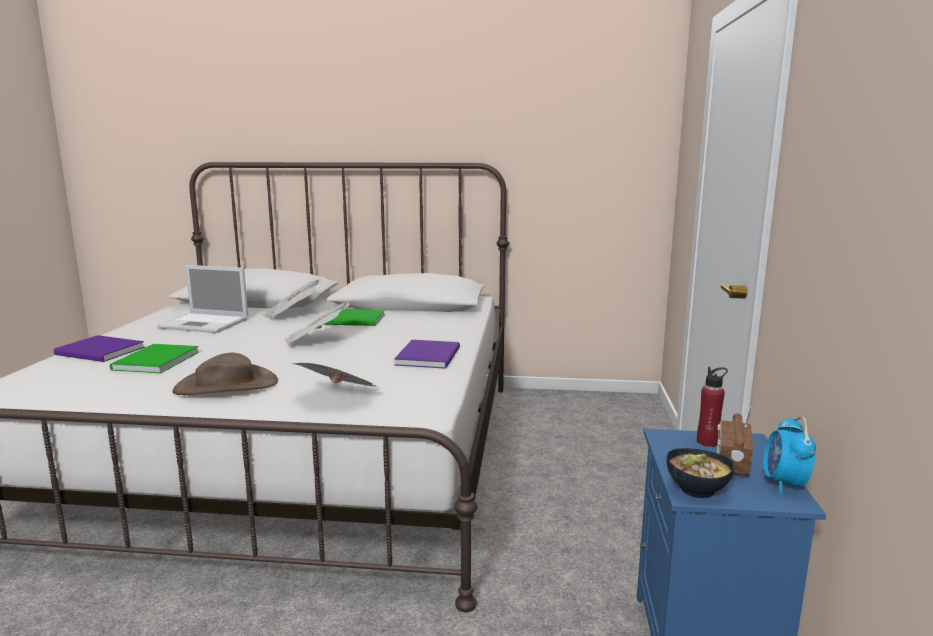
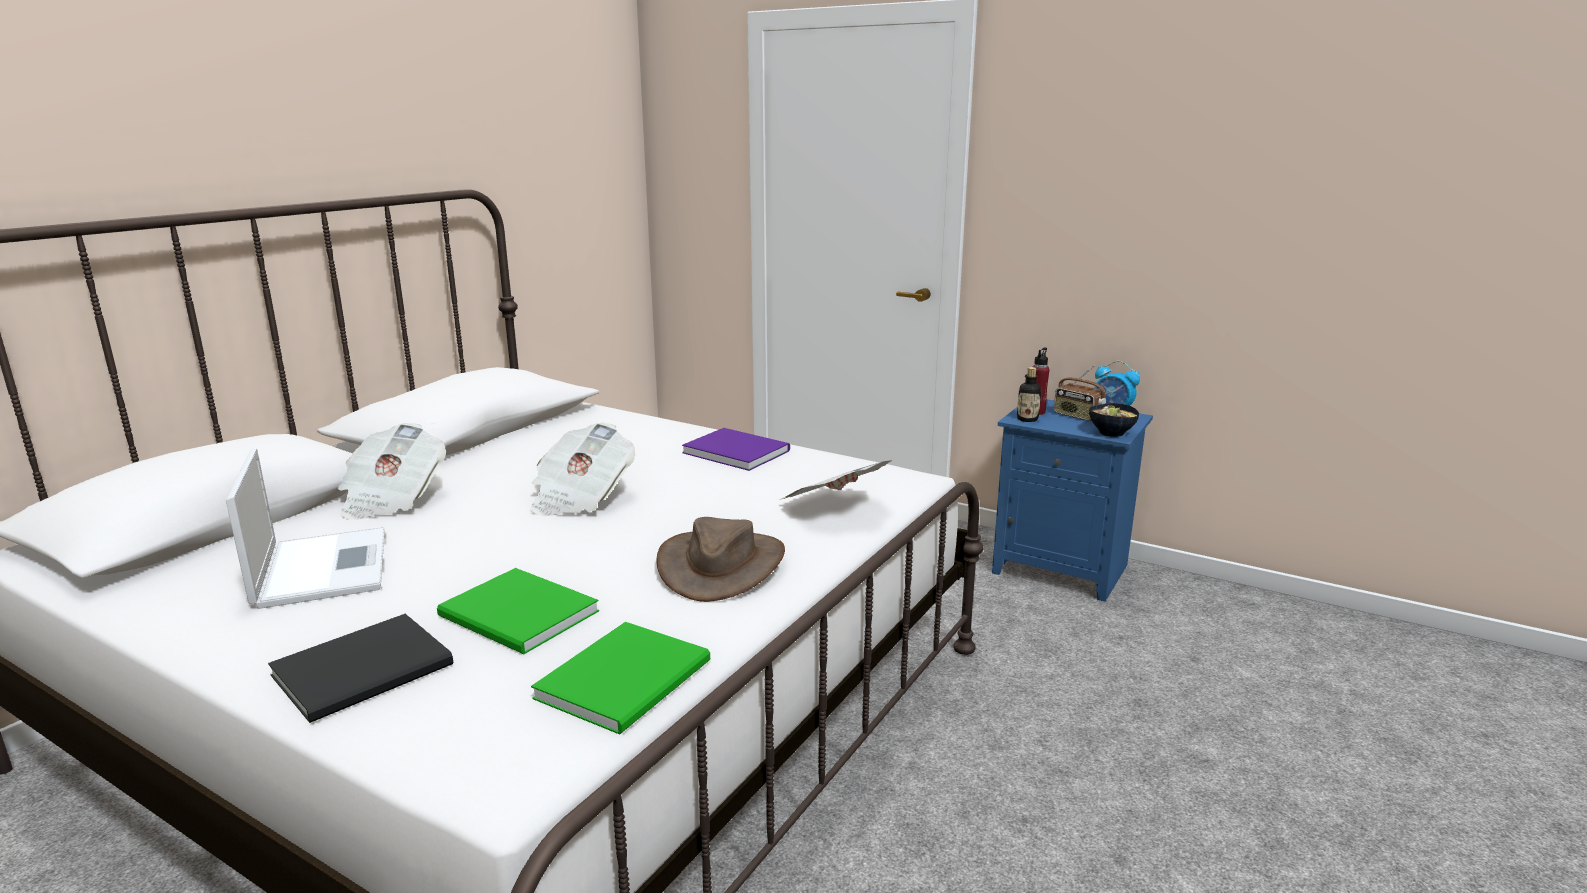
camera: 65 degrees left, 5 degrees up
(100, 352) = (369, 670): purple book -> black book
(206, 323) = (322, 567): laptop -> laptop turned 60 degrees counterclockwise
(355, 320) = (506, 465): green book -> green book (630, 678)
(673, 440) = (1027, 419): none -> bottle

